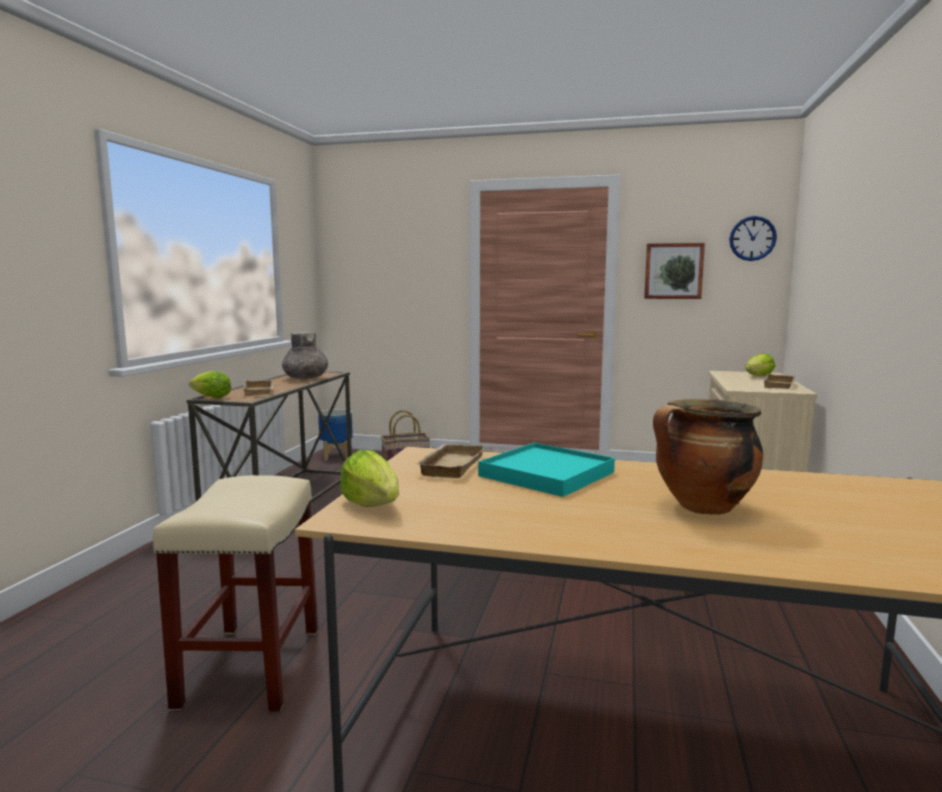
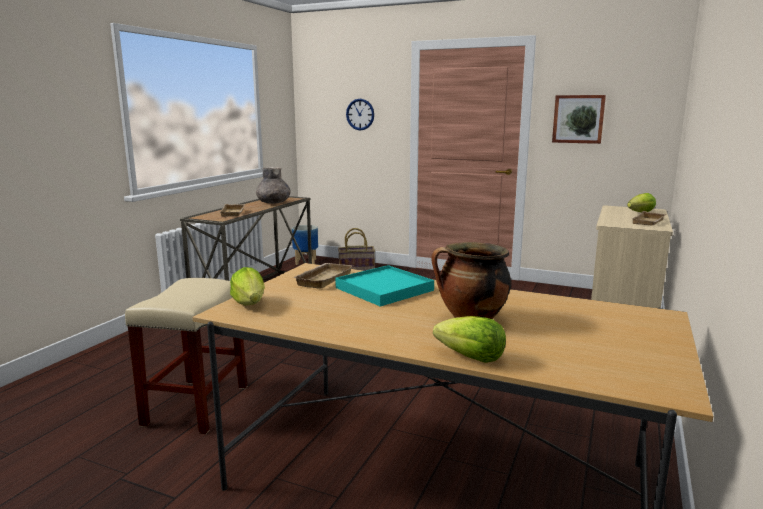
camera: 10 degrees right, 5 degrees up
(211, 397) = (197, 217): lettuce -> lettuce (471, 358)
(752, 238) = (648, 91): wall clock -> wall clock (360, 114)

